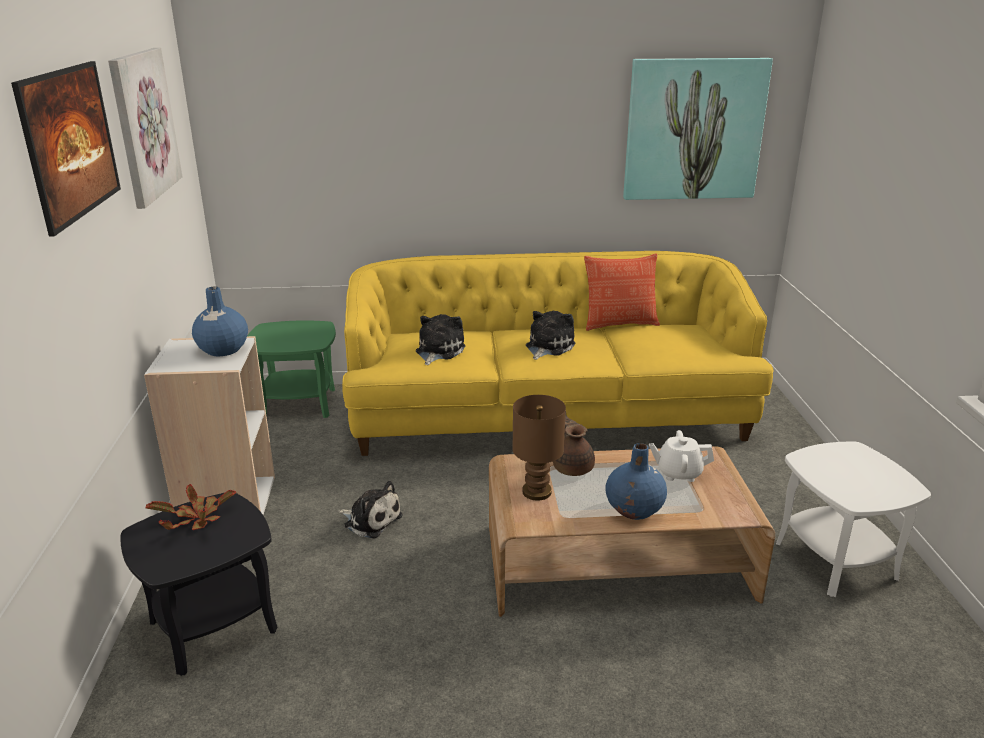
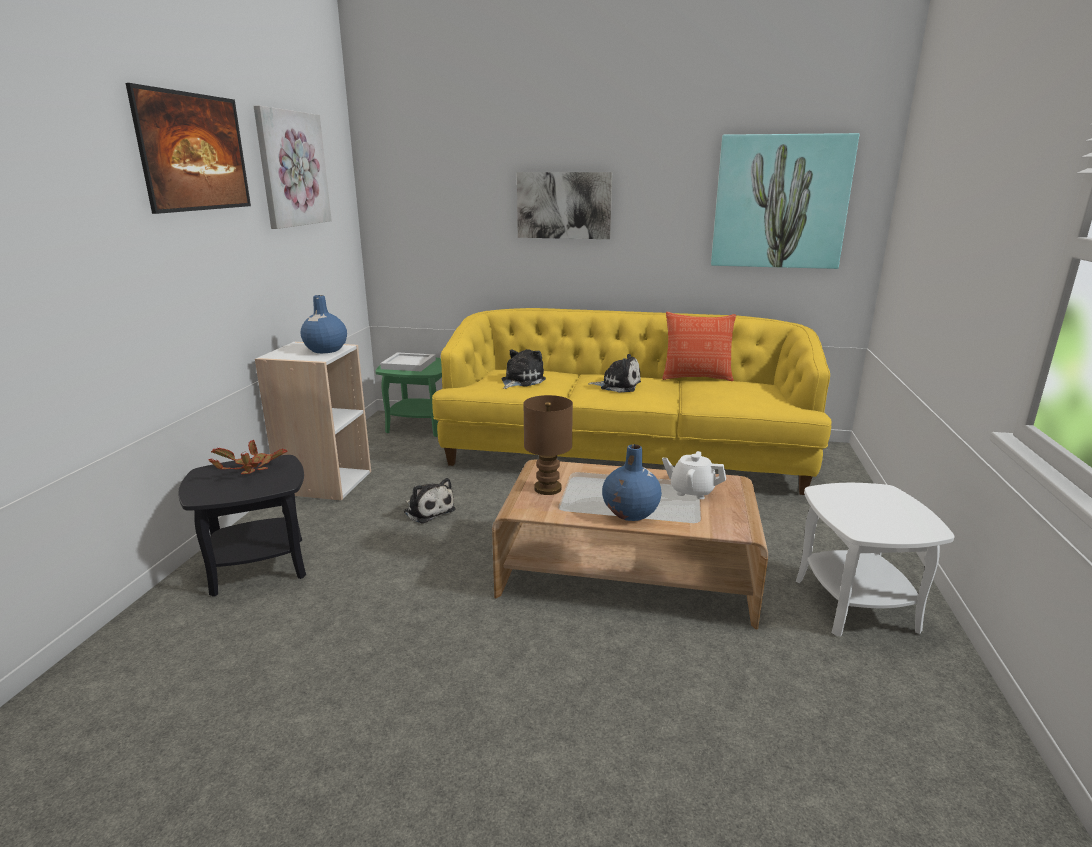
camera: 15 degrees right, 5 degrees down
(282, 335) = (409, 364): none -> white tray
(457, 138) = (564, 205): none -> picture
(548, 347) = (617, 385): plush toy -> plush toy turned 60 degrees clockwise
(572, 466) = (592, 474): brown teapot -> none

